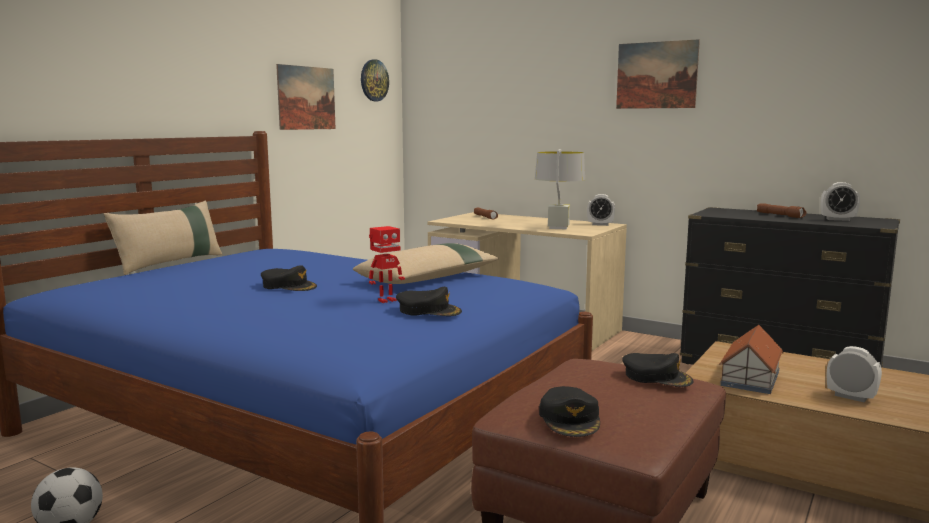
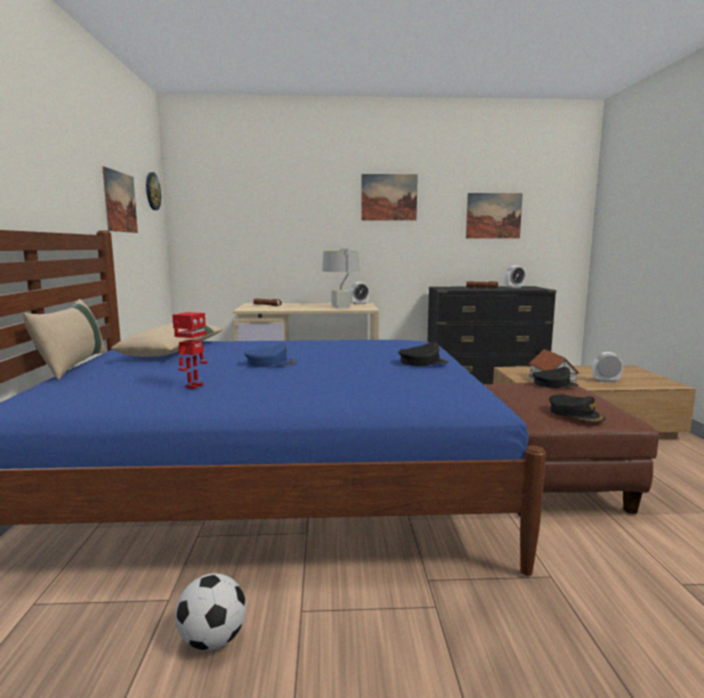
camera: 35 degrees left, 0 degrees up
(289, 286) = (271, 363): black cap -> blue cap
(386, 300) = (375, 361): toy robot -> toy robot (193, 386)
(429, 278) = (351, 345): beige pillow -> beige pillow (174, 350)
(826, 99) = (493, 216): none -> picture

